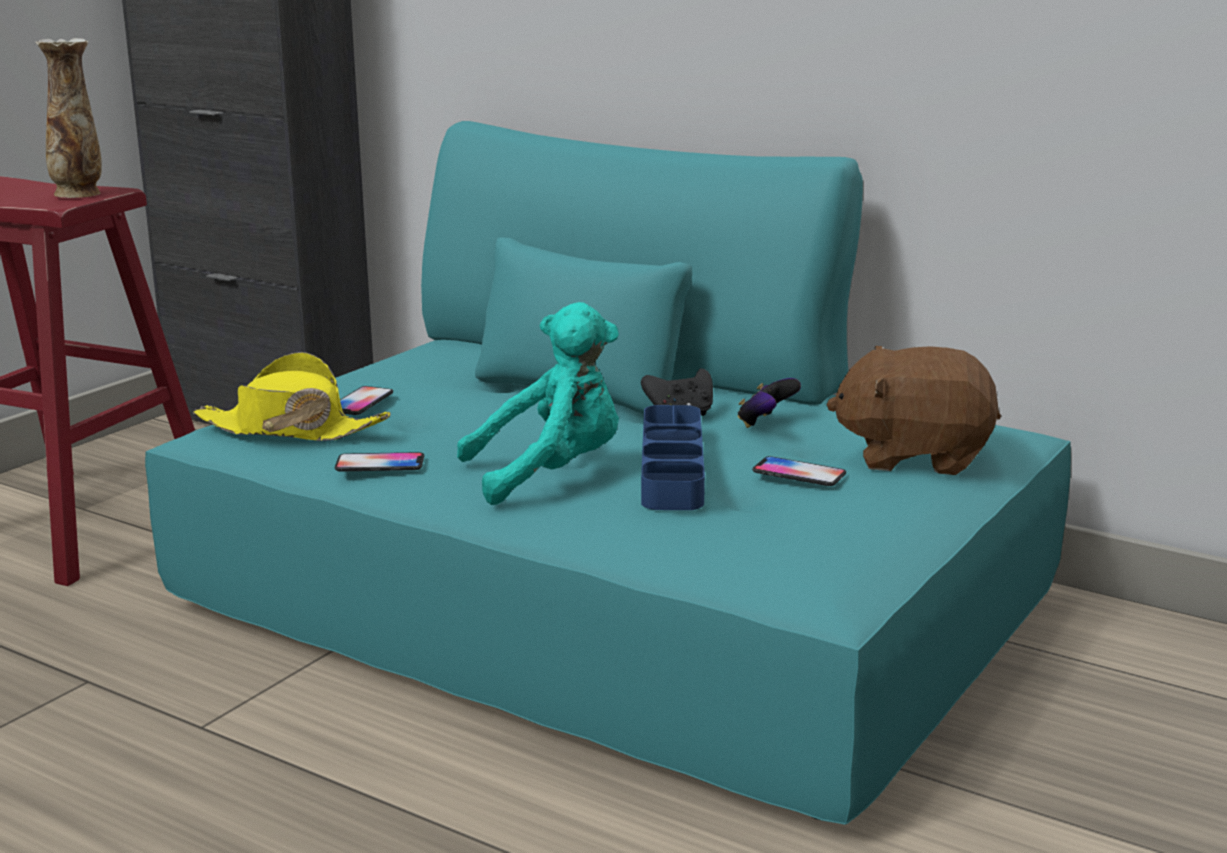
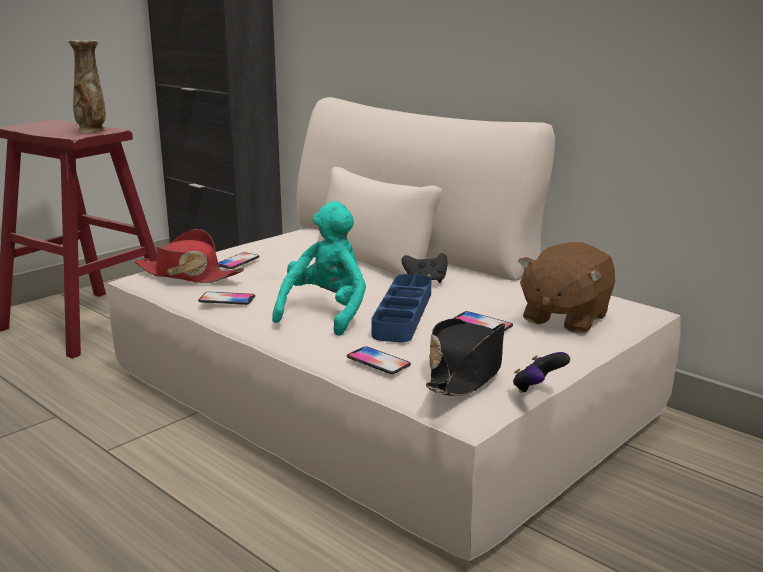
camera: 10 degrees right, 0 degrees up
(290, 429) = (188, 275): yellow hat -> red hat
(550, 474) = (326, 313): turquoise plush toy -> turquoise plush toy turned 60 degrees counterclockwise
(614, 601) = (381, 394): turquoise sofa -> beige sofa
(671, 541) = (378, 361): none -> phone
(765, 423) = (476, 290): game controller -> game controller (537, 389)
(810, 545) = (467, 371): none -> black hat
(914, 456) = (564, 318): brown plush toy -> brown plush toy turned 75 degrees counterclockwise

